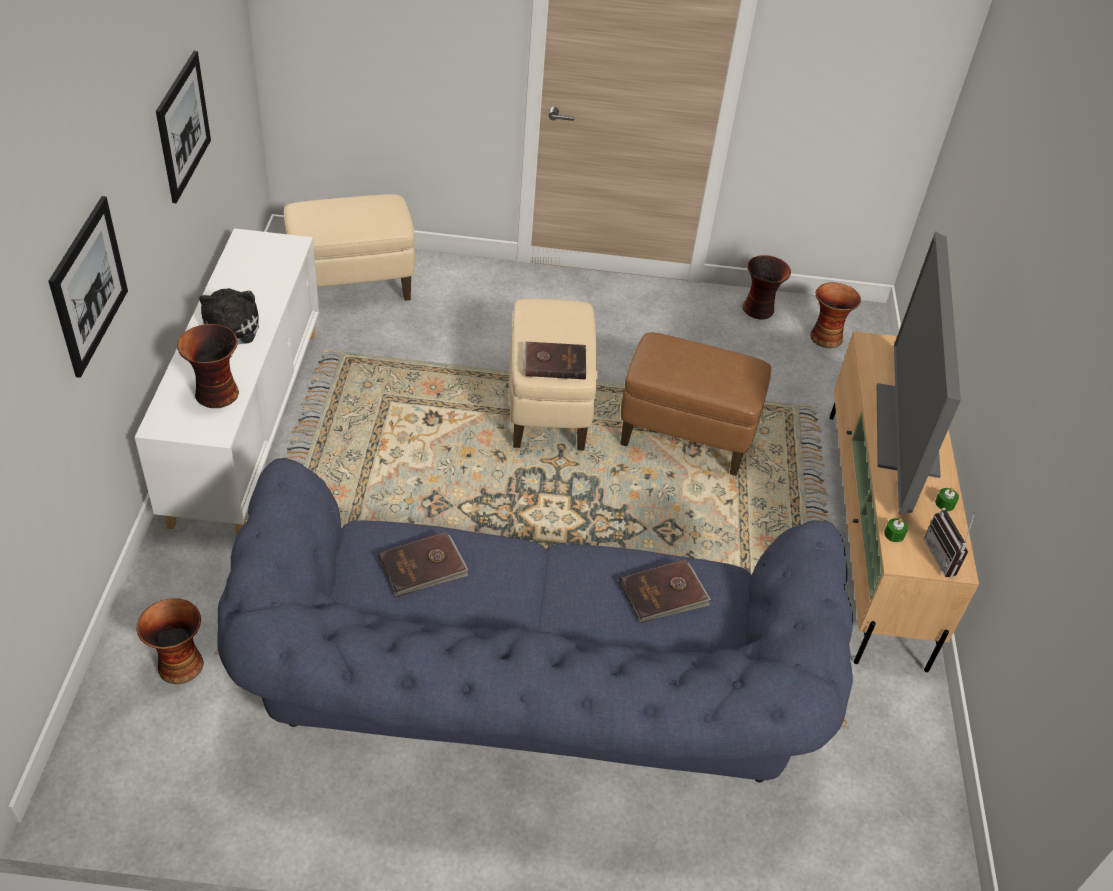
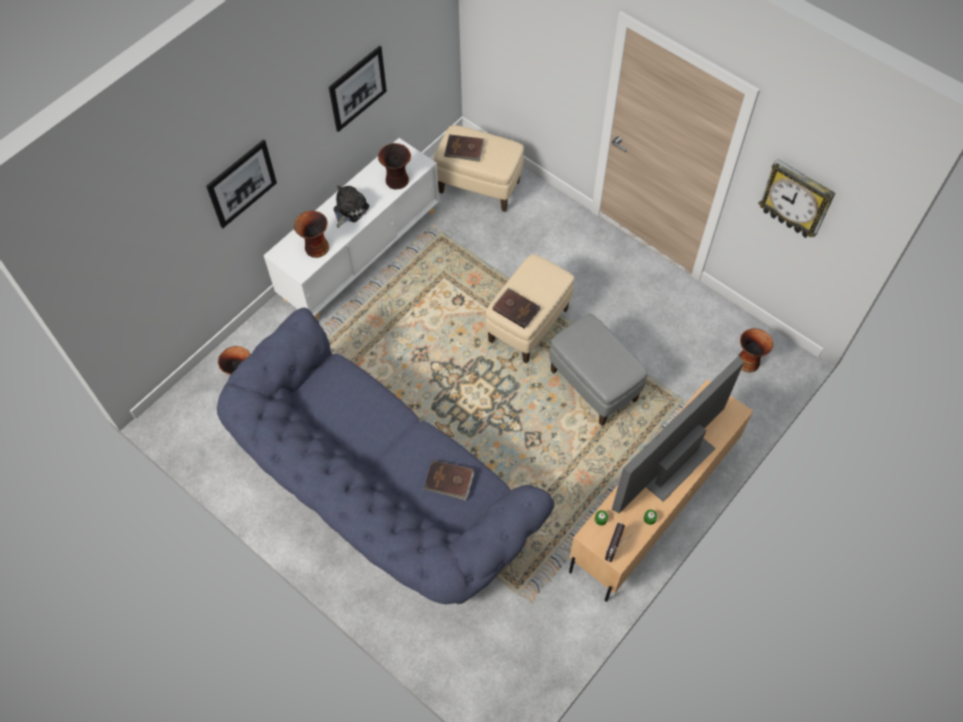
camera: 40 degrees right, 15 degrees up
(423, 567) = (345, 400): brown book -> brown book (464, 149)
(686, 437) = (594, 386): brown ottoman -> grey ottoman
(759, 310) = (720, 320): vase -> vase (397, 181)
(842, 63) = (796, 199): none -> wall clock

